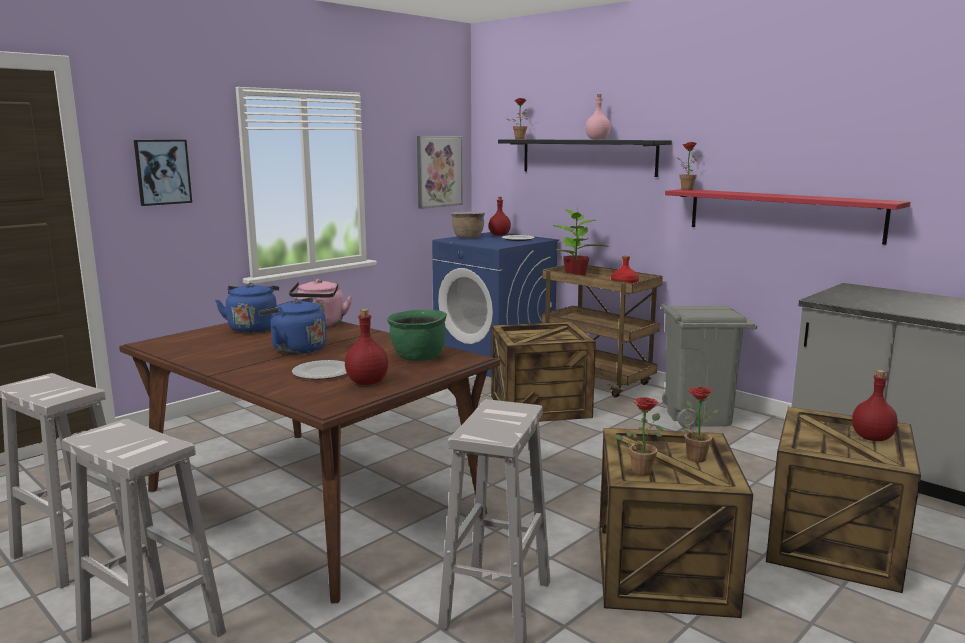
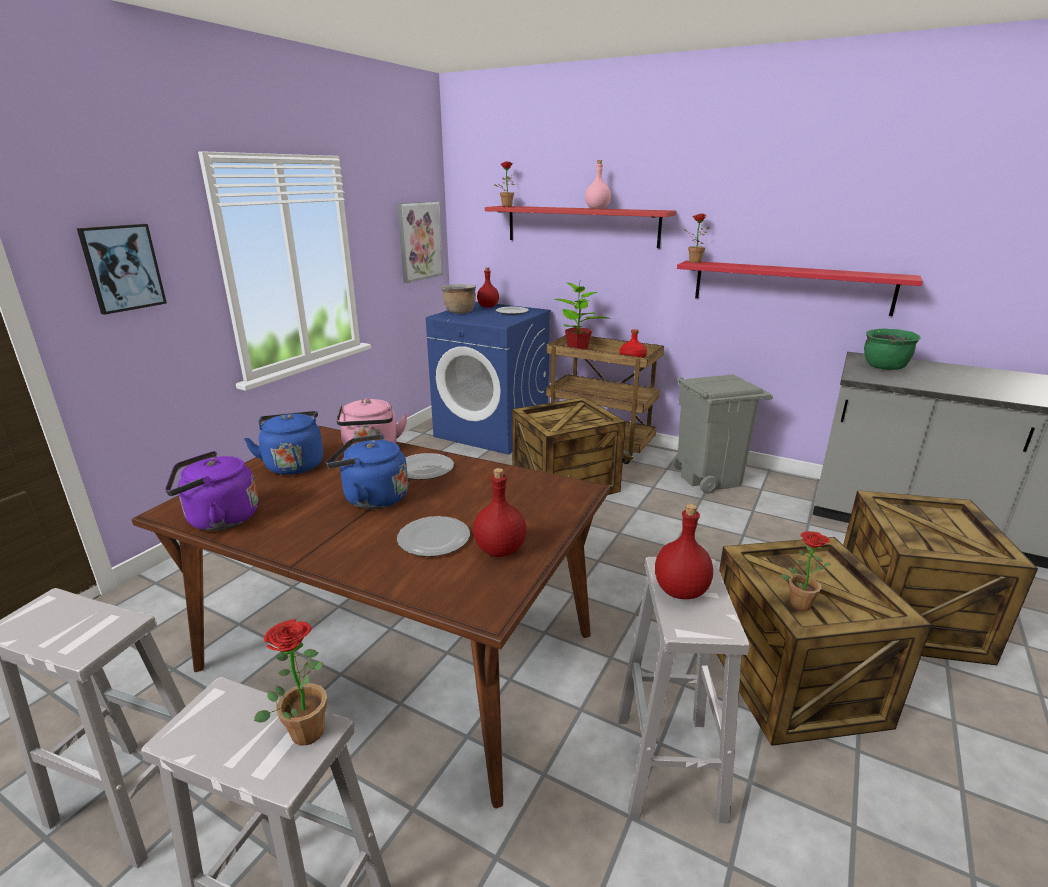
camera: 15 degrees left, 10 degrees up
(176, 350) = (218, 520): none -> purple kettle
(351, 337) = (423, 469): none -> plate
(418, 358) = (524, 496): green cooking pot -> green cooking pot (884, 367)
(587, 156) = (581, 226): black shelf -> red shelf
(693, 456) = (828, 573): potted plant -> potted plant (304, 727)
(871, 438) = (950, 520): red bottle -> red bottle (679, 590)

